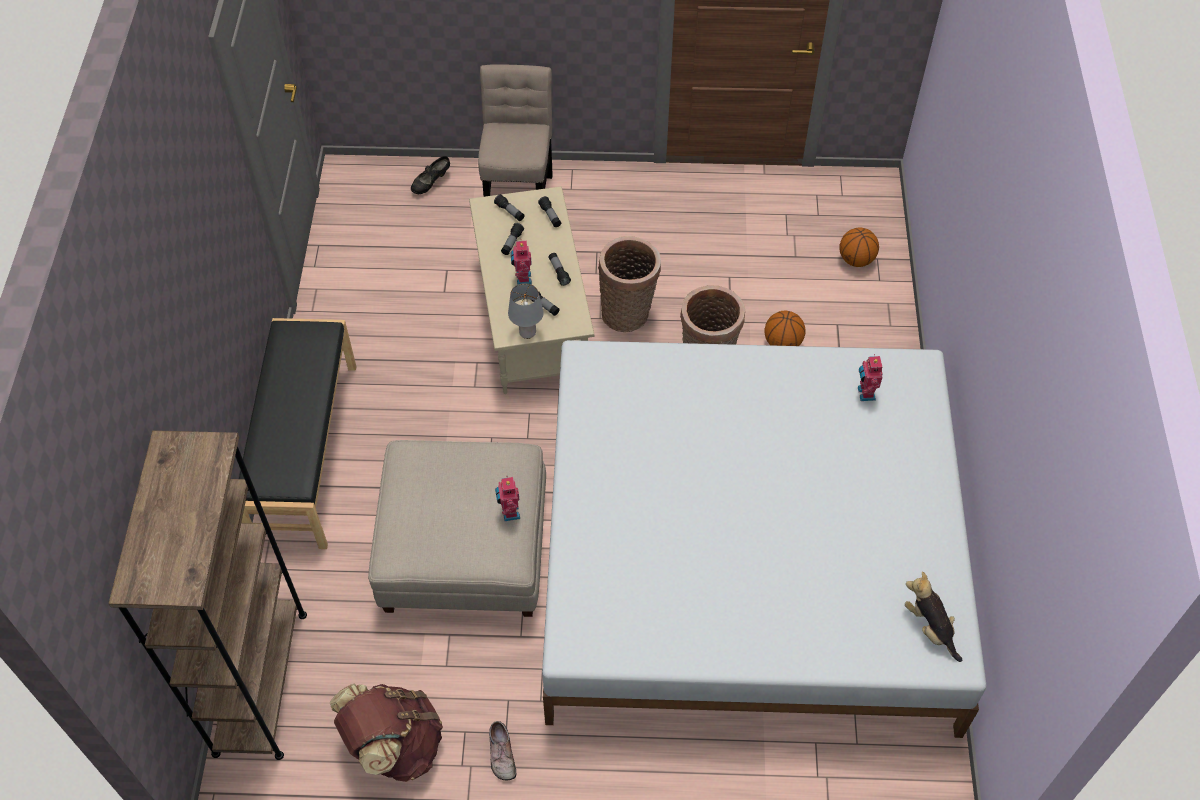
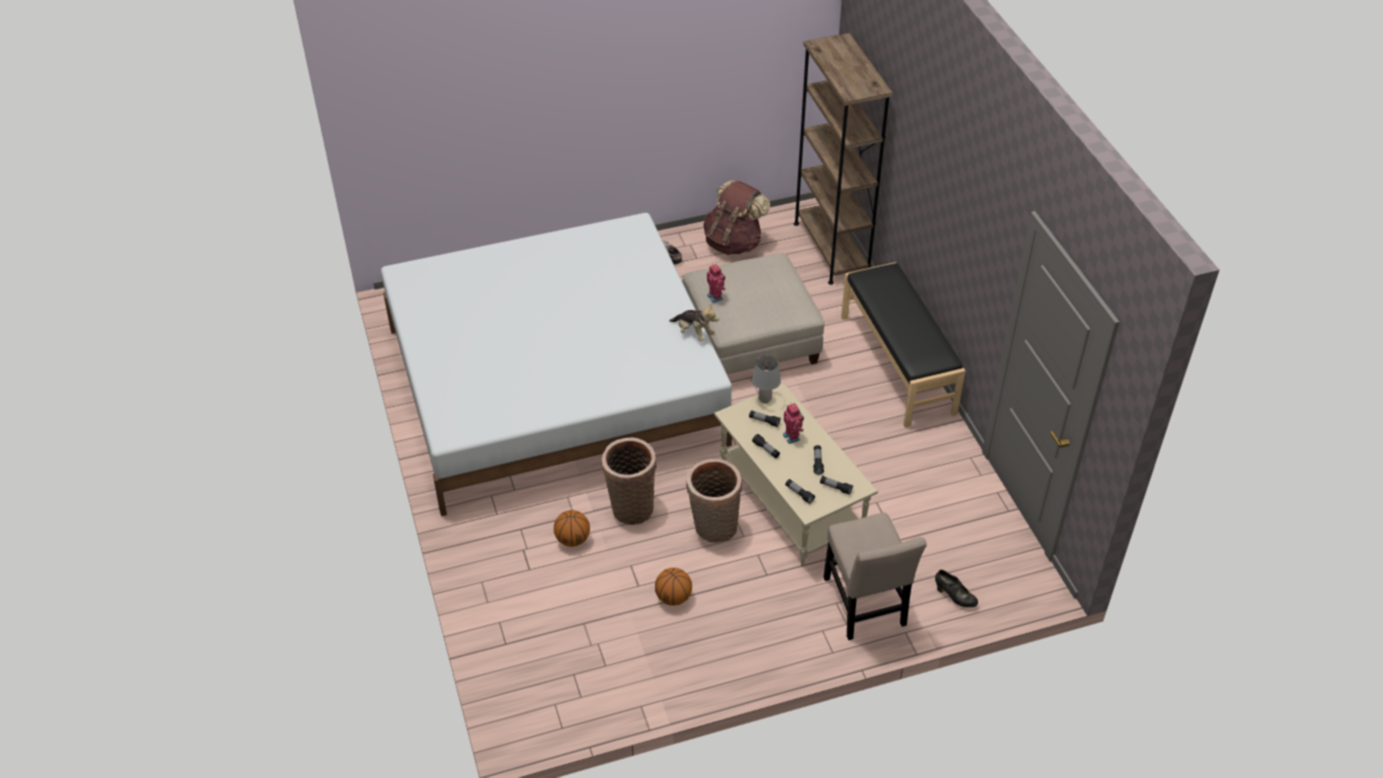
camera: 160 degrees right, 10 degrees down
(431, 183) = (954, 597): black shoe -> black shoe turned 105 degrees clockwise
(856, 260) = (525, 636): basketball -> basketball (673, 598)
(865, 393) = (488, 405): toy robot -> none
(930, 627) = (419, 284): plush toy -> plush toy (694, 333)

